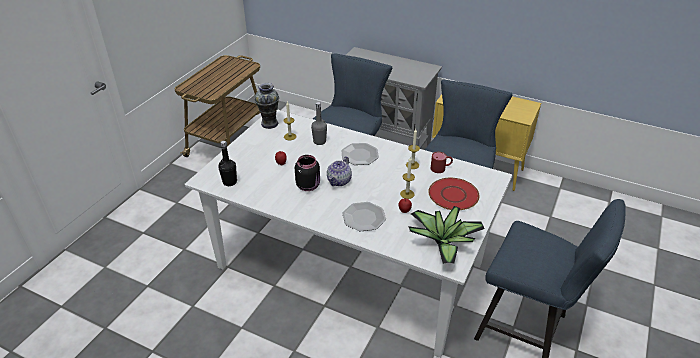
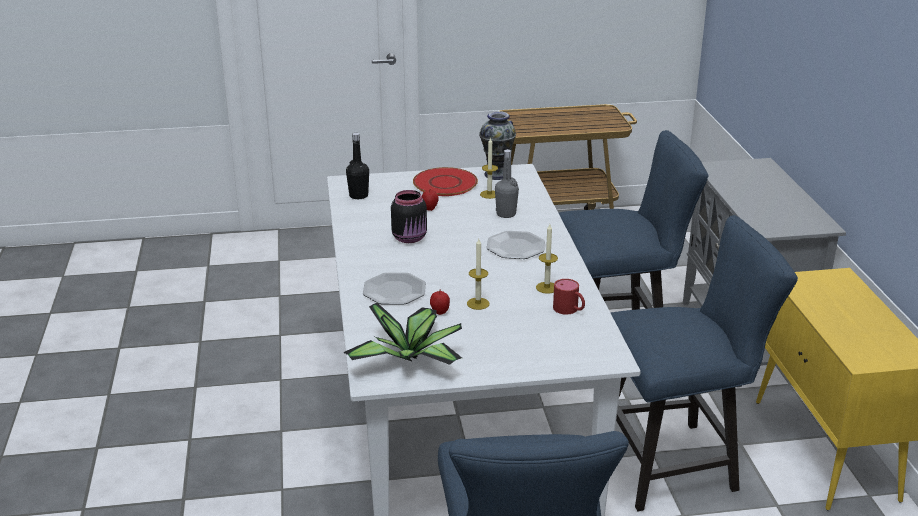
camera: 55 degrees right, 10 degrees down
(339, 181) = (444, 253): teapot -> none
(453, 195) = (520, 337): red plate -> red plate (445, 183)

